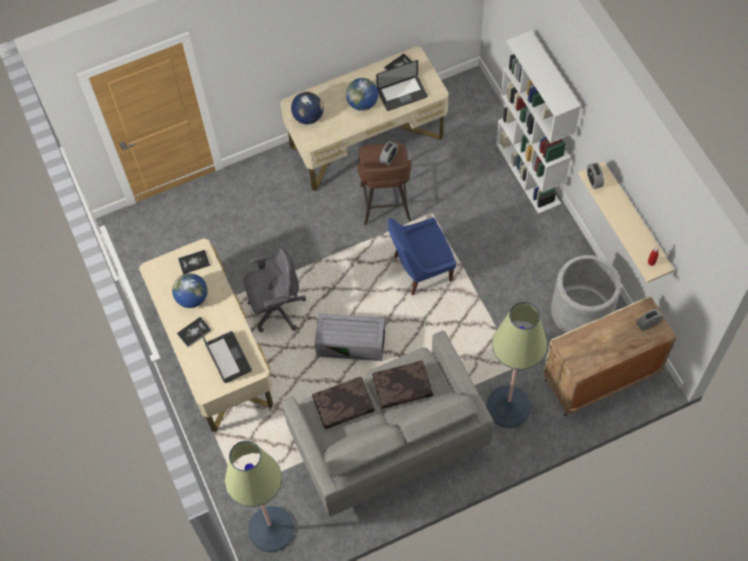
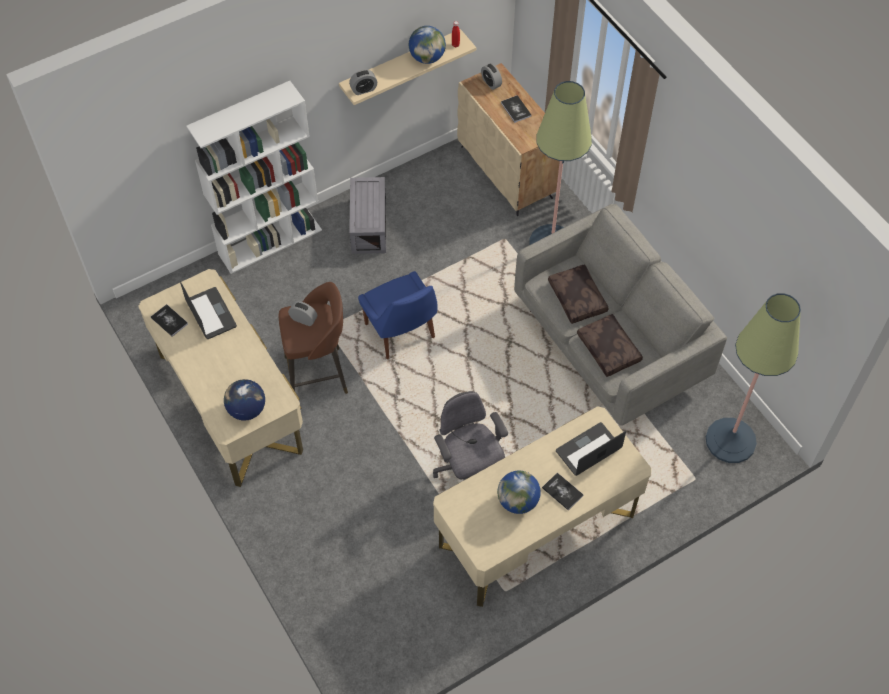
camera: 100 degrees left, 5 degrees down
(194, 262) = (468, 507): book -> book (516, 109)
(352, 343) = (501, 389): grey storage box -> grey storage box (367, 225)
(362, 103) = (225, 353): globe -> globe (427, 58)
(581, 311) = (436, 189): grey planter -> none

